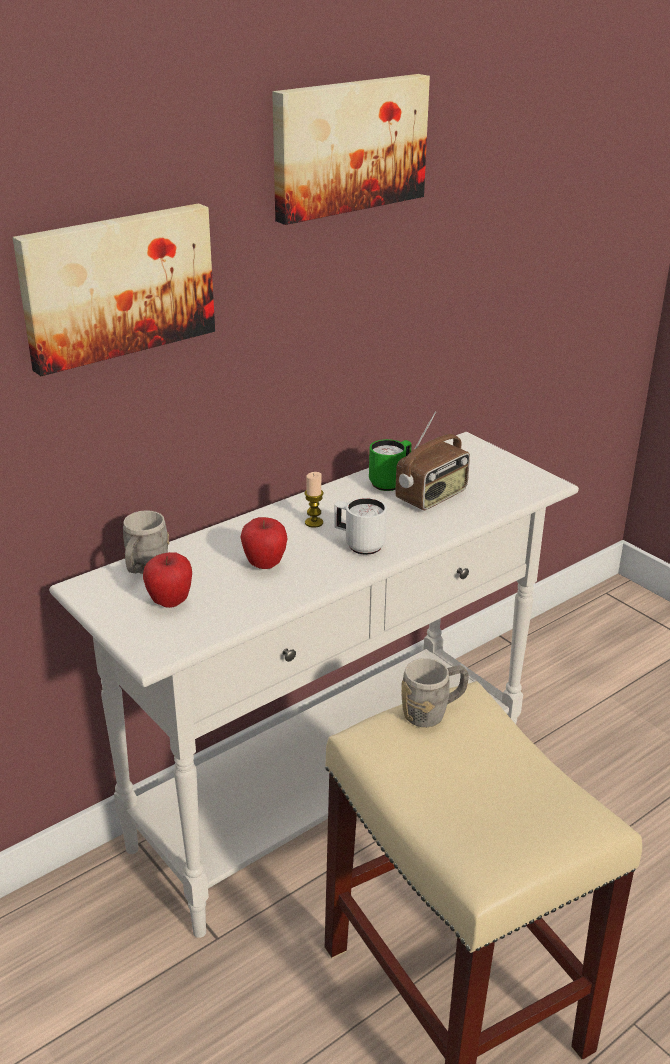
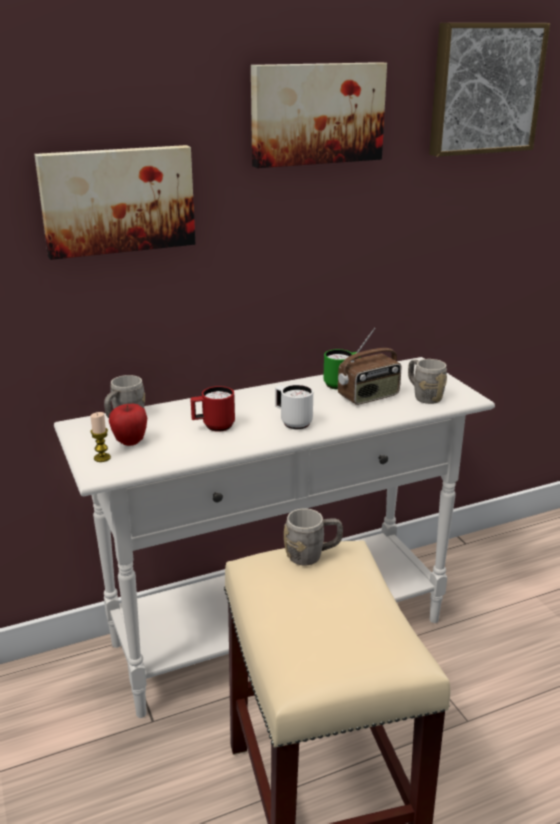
camera: 15 degrees right, 5 degrees down
(264, 565) = (213, 426): apple -> red mug
(314, 522) = (267, 404): candle -> candle (102, 458)
(495, 487) = (423, 396): none -> grey mug
(529, 95) = (484, 89): none -> picture

